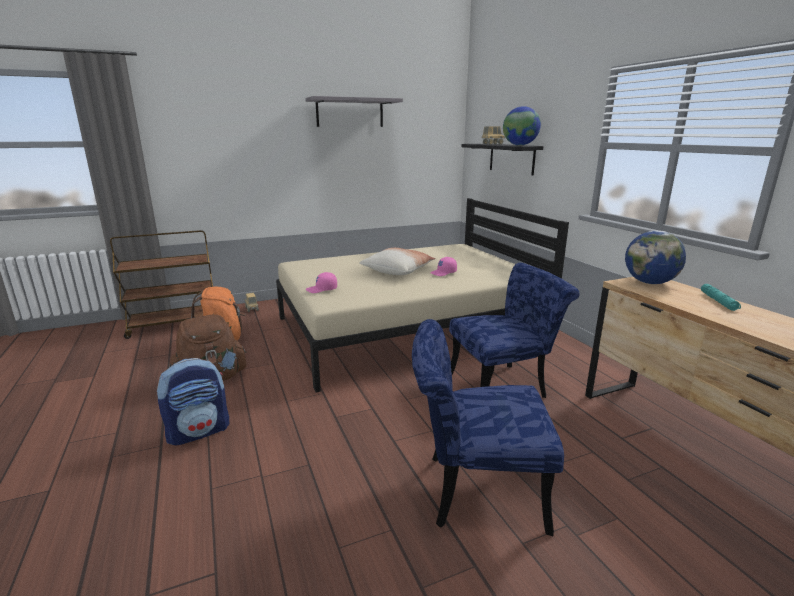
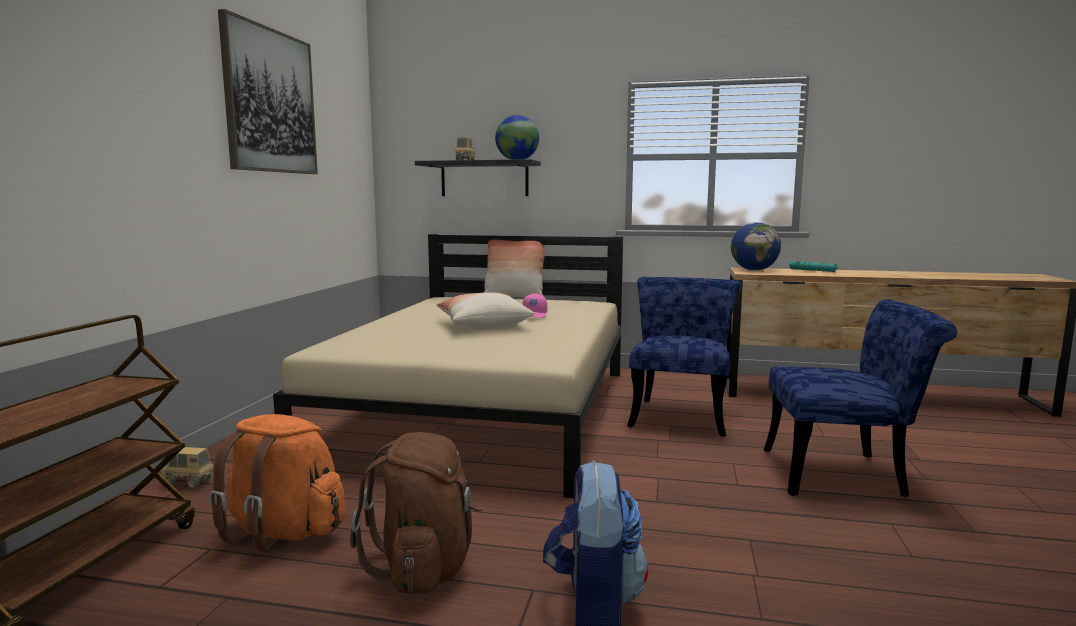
camera: 55 degrees left, 10 degrees down
(322, 289) = (485, 356): pink cap -> none
(350, 113) = (270, 101): grey shelf -> picture
(473, 490) = (845, 474): blue chair -> blue chair turned 120 degrees counterclockwise
(497, 256) = (514, 297): none -> pillow

